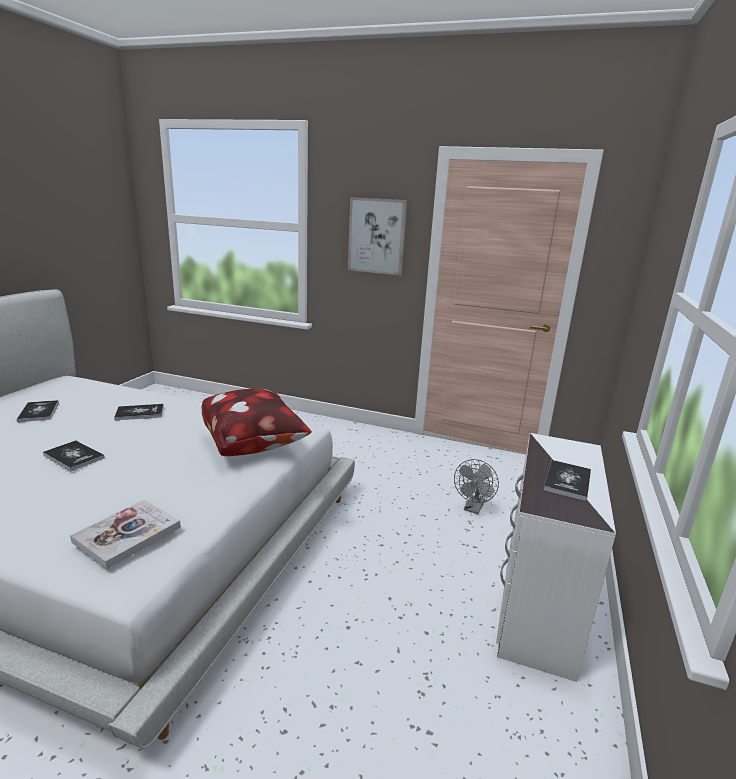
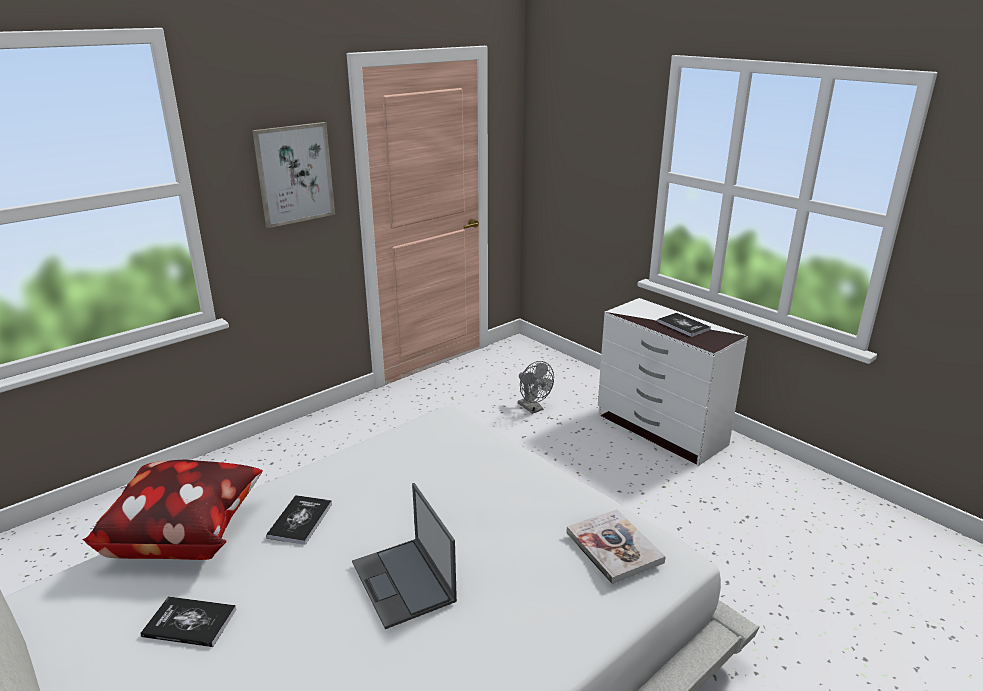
camera: 60 degrees left, 5 degrees up
(74, 456) = (404, 582): book -> laptop
(254, 445) = (466, 451): pillow -> pillow (184, 535)

